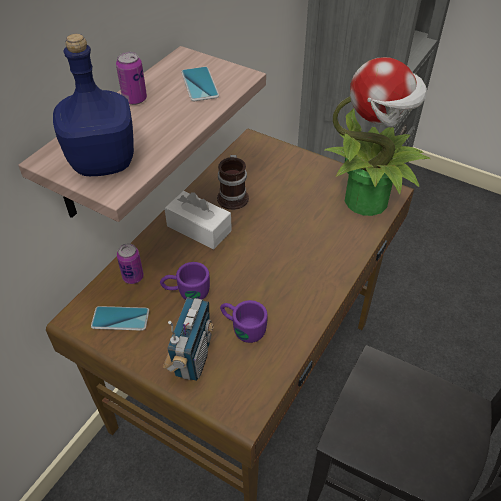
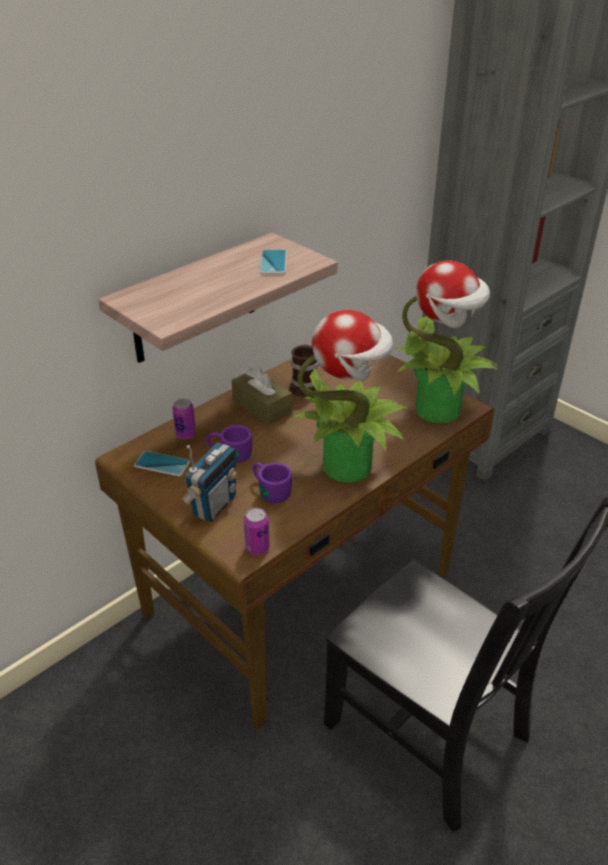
camera: 15 degrees right, 10 degrees down
(104, 163) = (165, 306): blue bottle -> none
(135, 99) = (212, 266): can -> can (257, 547)
(199, 228) = (262, 407): white tissue box -> brown tissue box
(308, 281) = (349, 465): none -> potted plant

